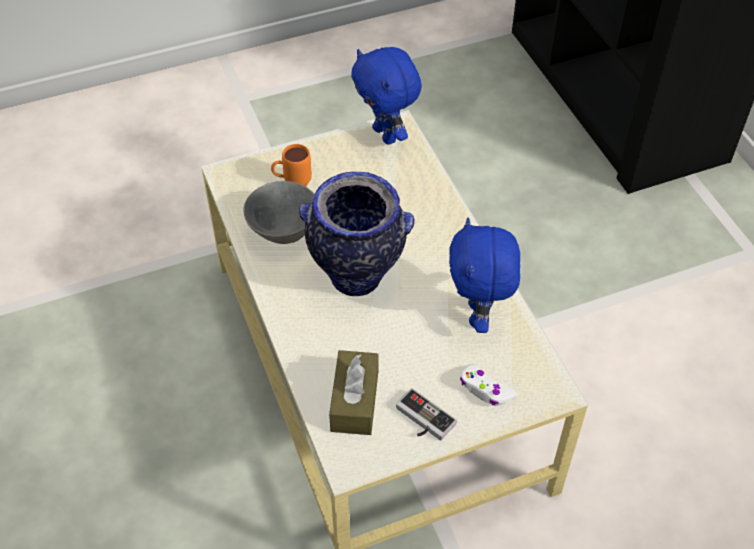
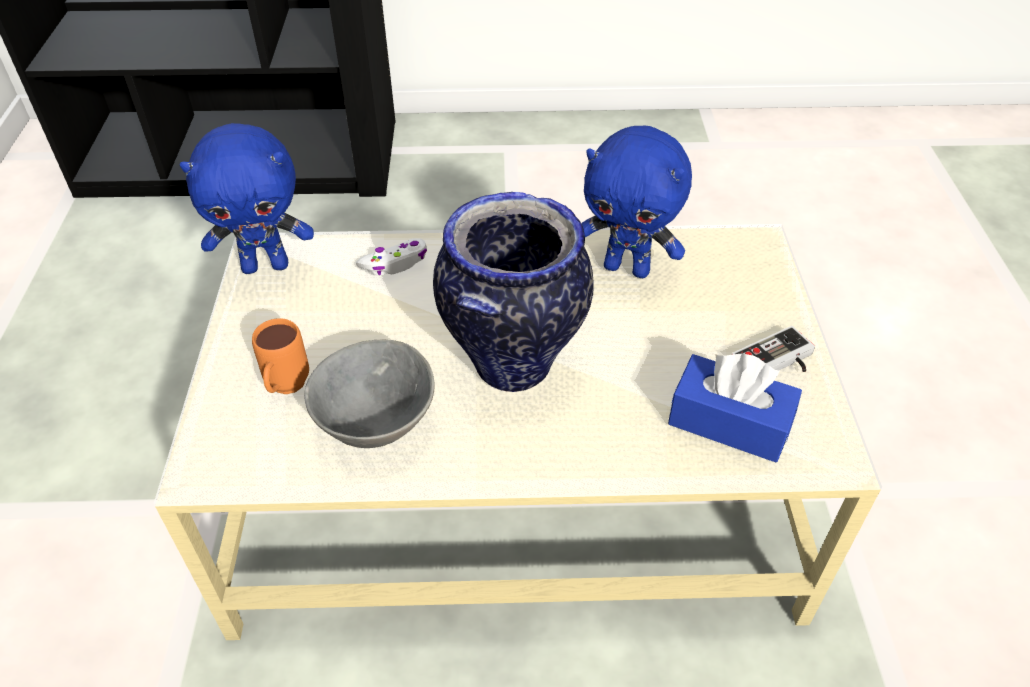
camera: 70 degrees left, 5 degrees down
(354, 401) = (729, 422): brown tissue box -> blue tissue box
(485, 390) = (743, 294): white game controller -> white game controller (395, 263)

